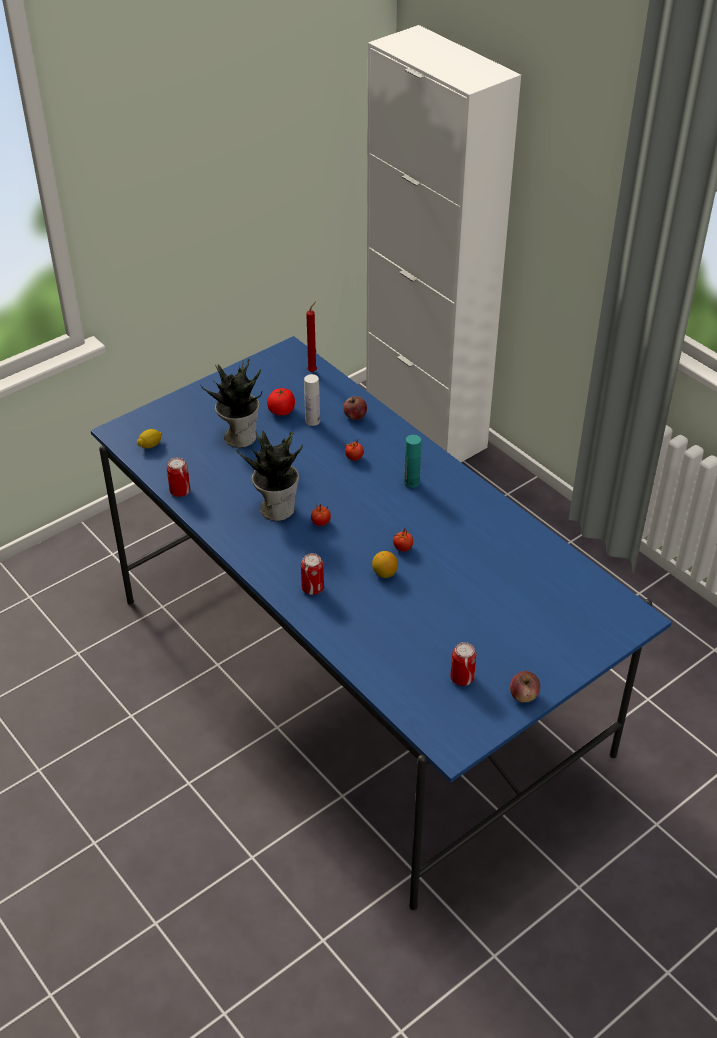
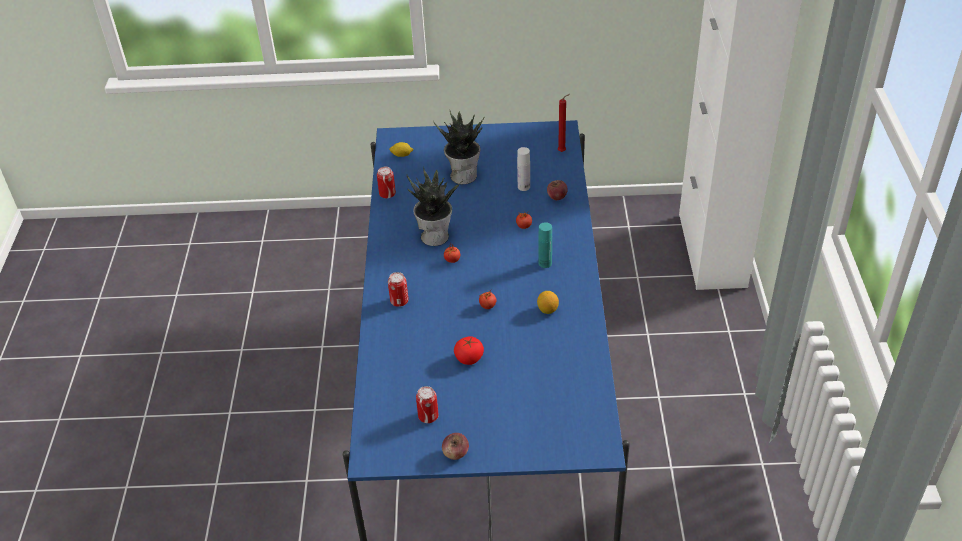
camera: 40 degrees right, 0 degrees up
(281, 411) = (510, 170): tomato -> tomato (469, 358)
(384, 573) = (456, 317): lemon -> lemon (547, 310)

